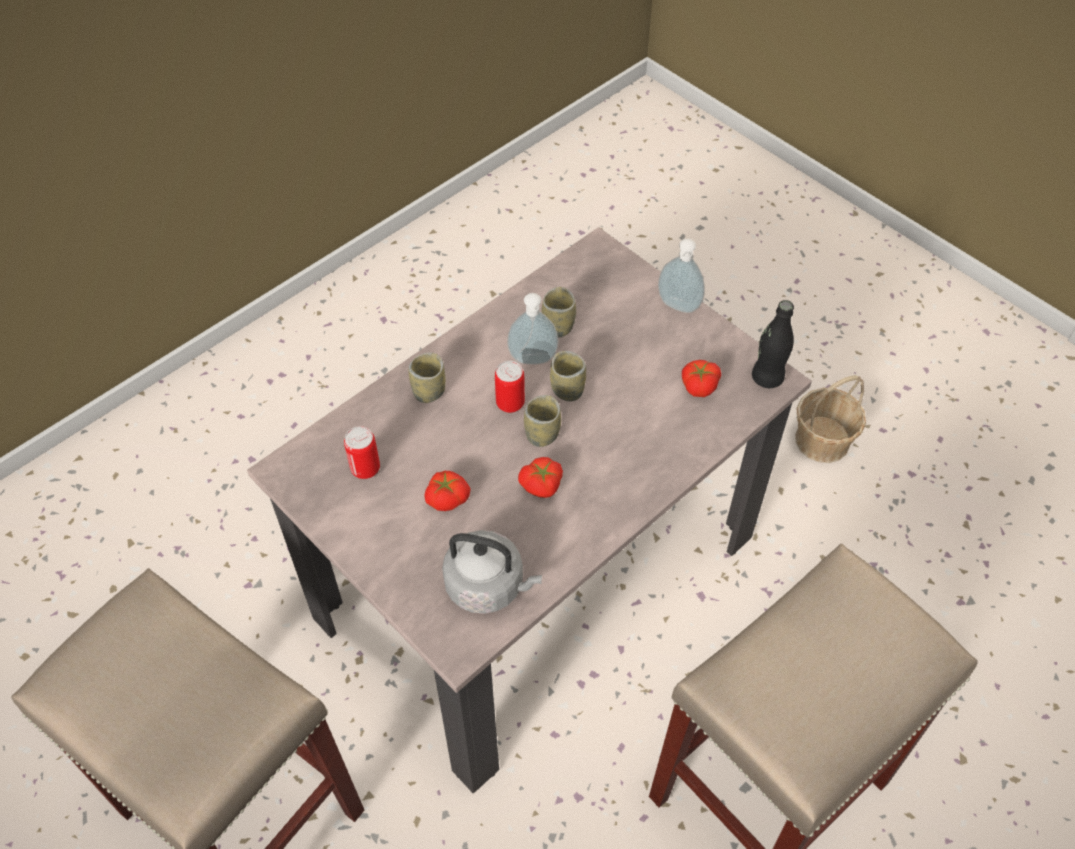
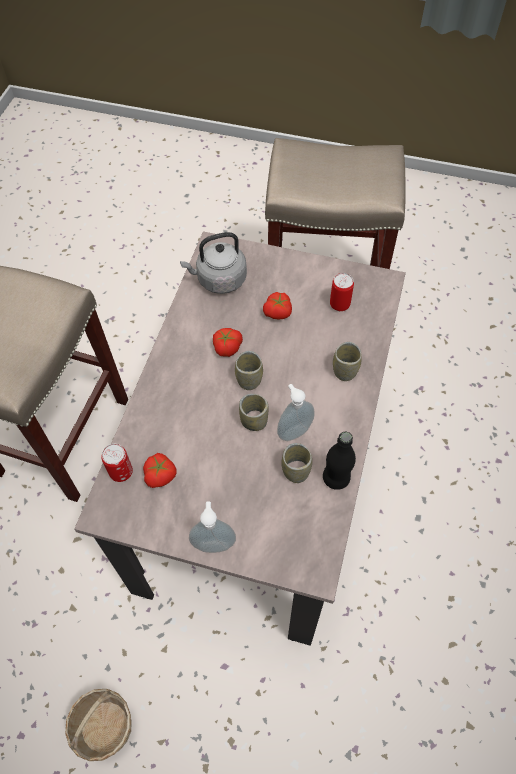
camera: 150 degrees right, 5 degrees up
(510, 403) = (285, 390): can -> can (121, 472)
(767, 378) = (110, 511): black bottle -> black bottle (336, 478)

